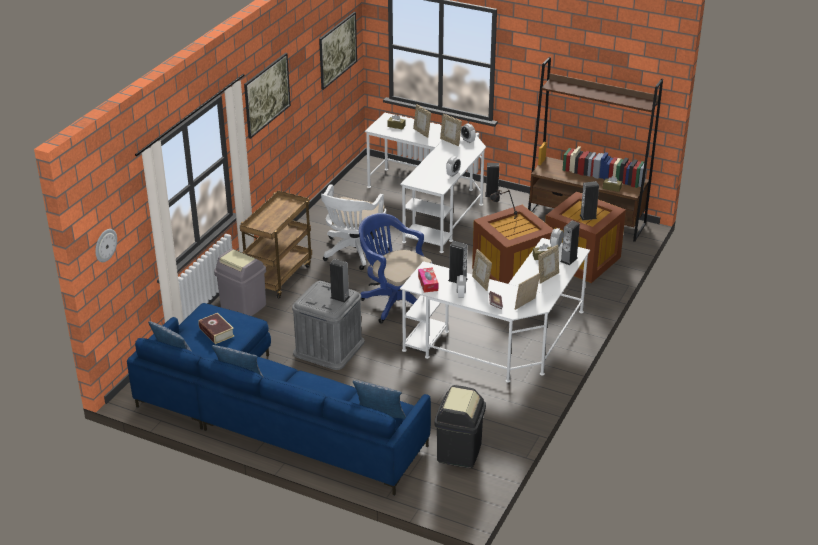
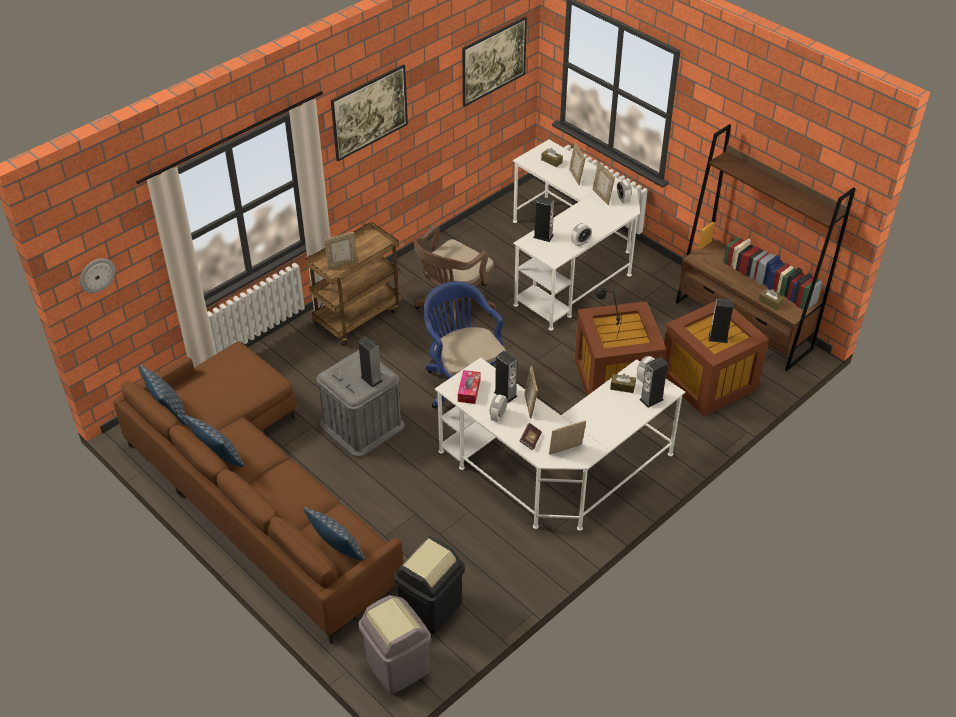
camera: 20 degrees right, 10 degrees up
(216, 332) = (228, 386): book -> none
(243, 306) = (300, 347): grey trash can -> grey trash can (397, 666)
(271, 413) = (258, 494): blue sofa -> brown sofa
(354, 253) = (453, 306): white office chair -> brown office chair
(492, 194) = (648, 264): speaker -> speaker (543, 236)
(548, 277) = (612, 418): picture frame -> picture frame (342, 264)

